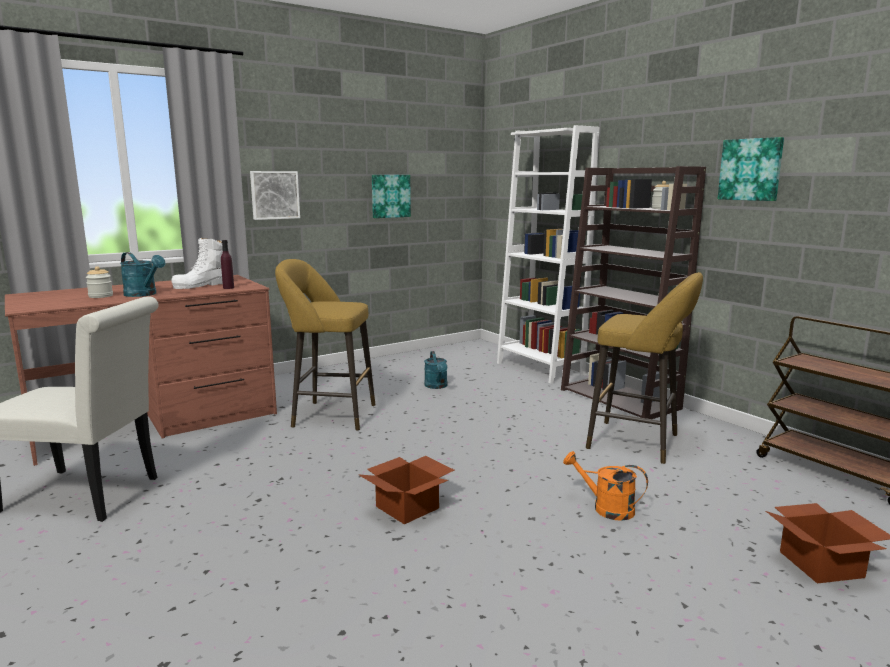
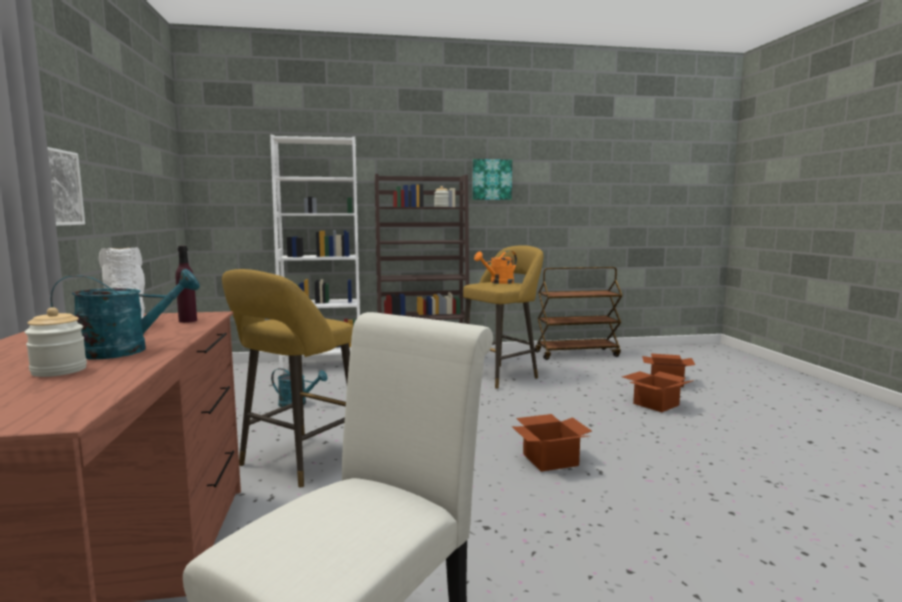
camera: 65 degrees left, 5 degrees down
(390, 196) = (137, 198): picture -> none
(606, 508) = (588, 404): orange watering can -> orange watering can (498, 282)
(679, 560) = (655, 404): none -> cardboard box

